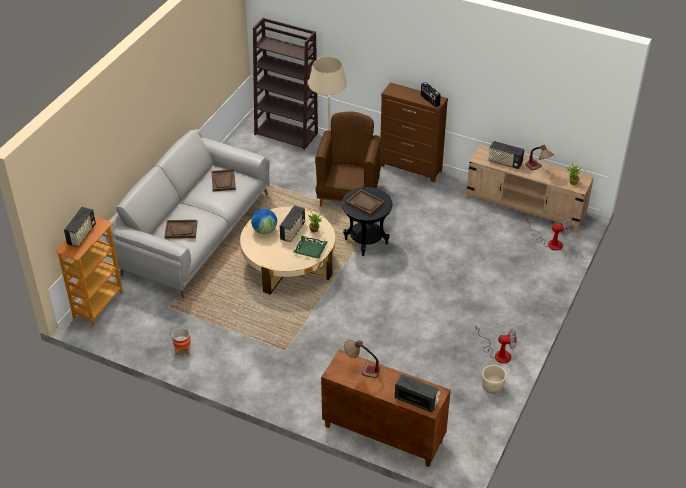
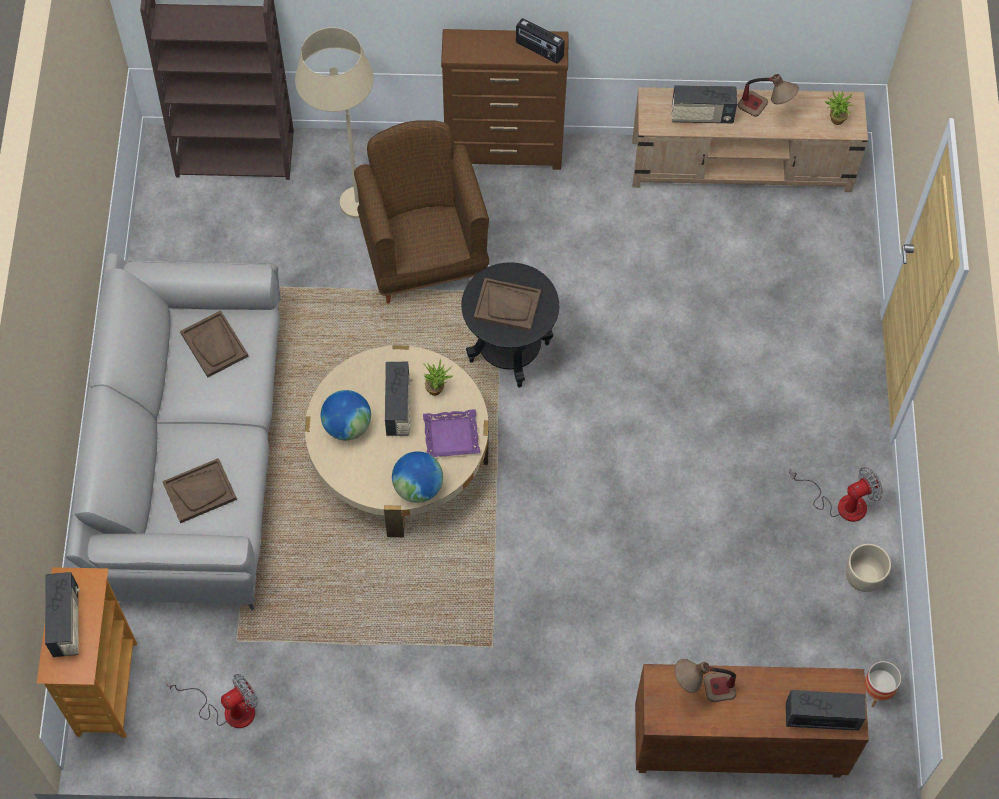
camera: 25 degrees left, 20 degrees up
(183, 350) = (315, 721): planter -> planter (876, 691)
(282, 263) = (418, 487): none -> globe
(310, 249) = (451, 437): green tray -> purple tray
(550, 242) = (818, 232): fan -> fan (228, 709)

